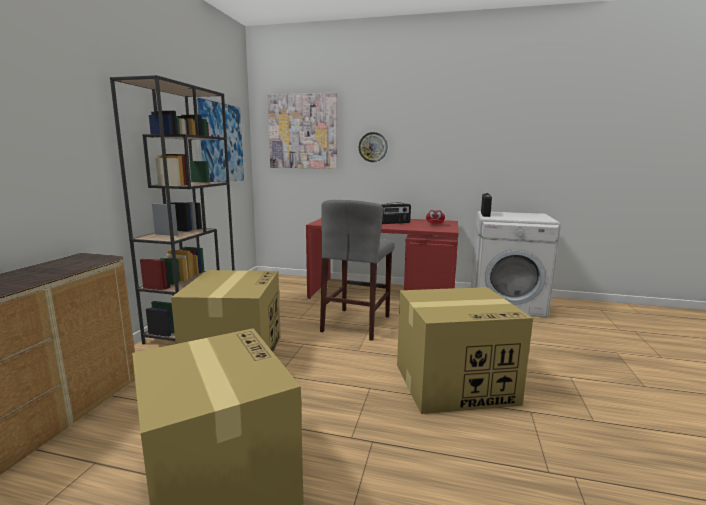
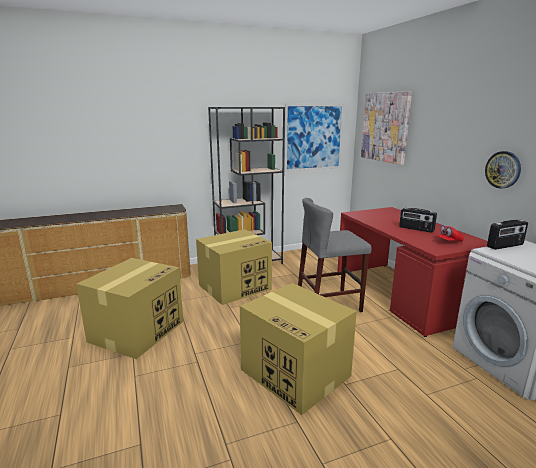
camera: 55 degrees right, 5 degrees up
(373, 147) = (433, 147): wall clock -> wall clock (503, 169)

